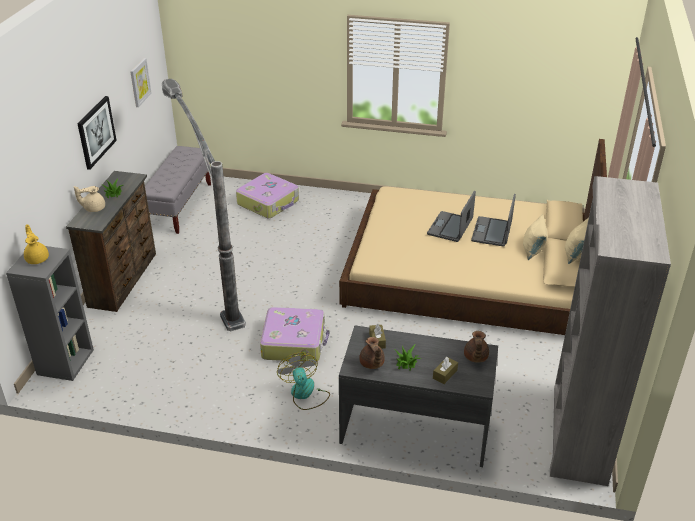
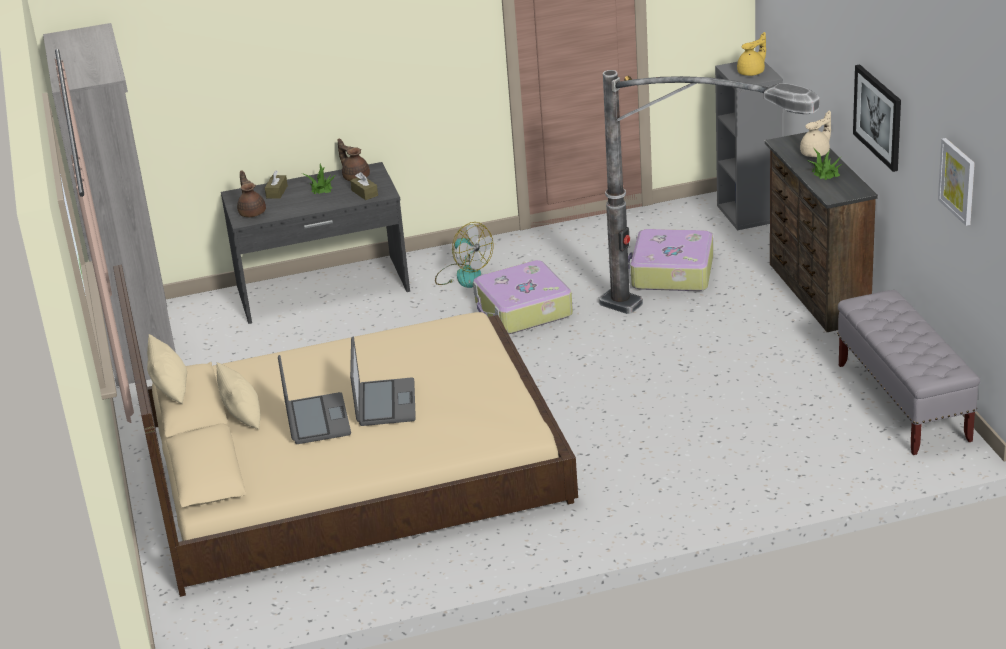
camera: 155 degrees right, 5 degrees down
(37, 258) = (752, 72): yellow teapot -> yellow teapot turned 75 degrees counterclockwise
(269, 202) = (773, 462): suitcase -> suitcase (671, 272)

